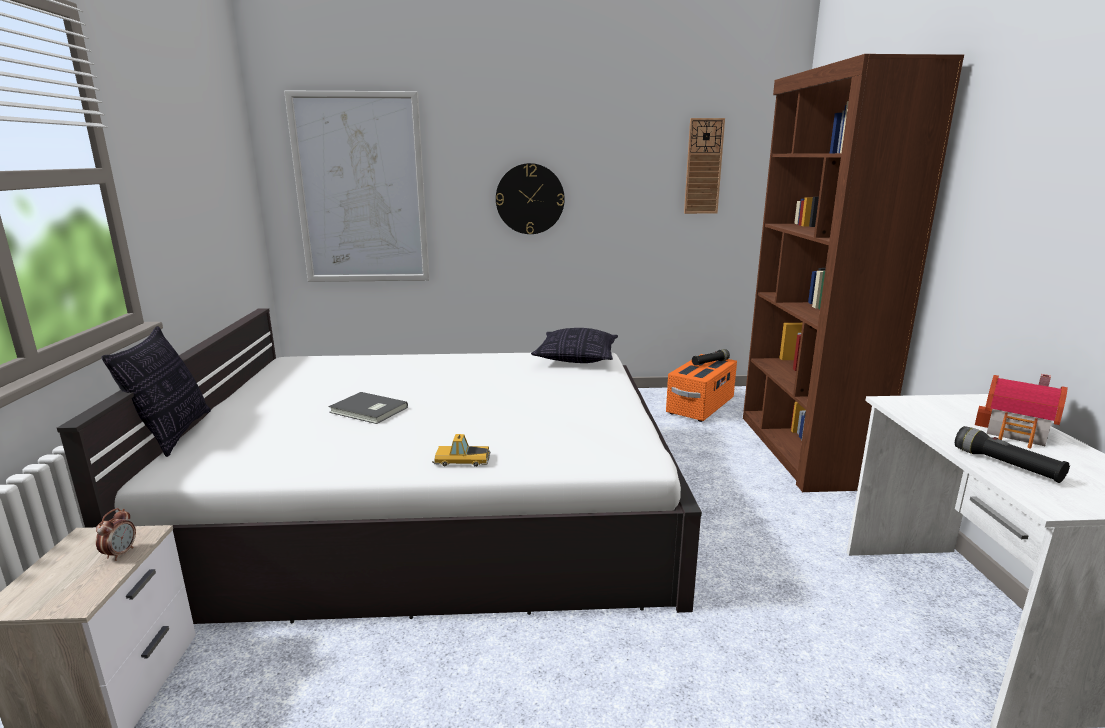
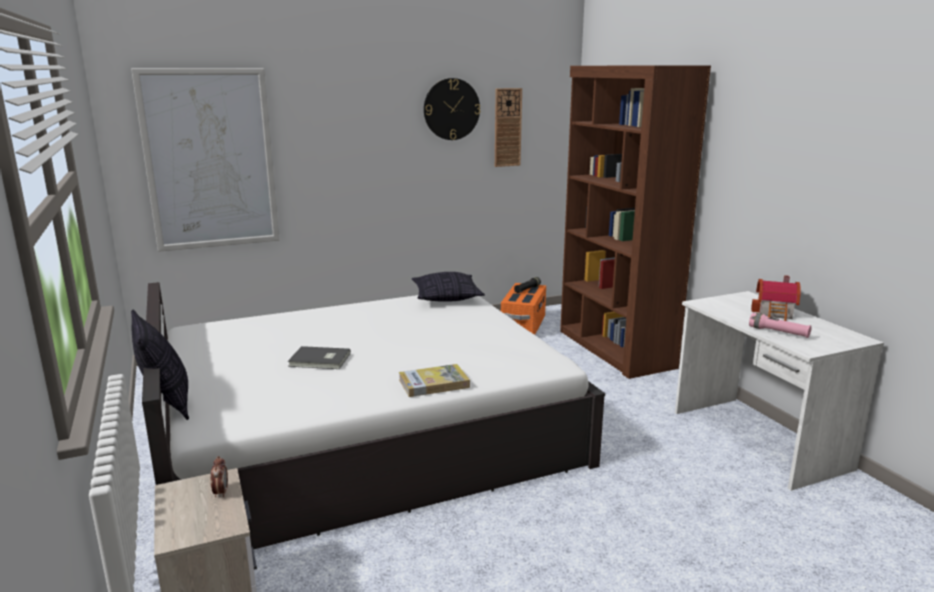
camera: 20 degrees left, 0 degrees up
(461, 459) = (434, 383): toy car -> book
(530, 199) = (367, 161): wall clock -> wall clock (451, 109)
(1006, 465) = (778, 332): black flashlight -> pink flashlight

